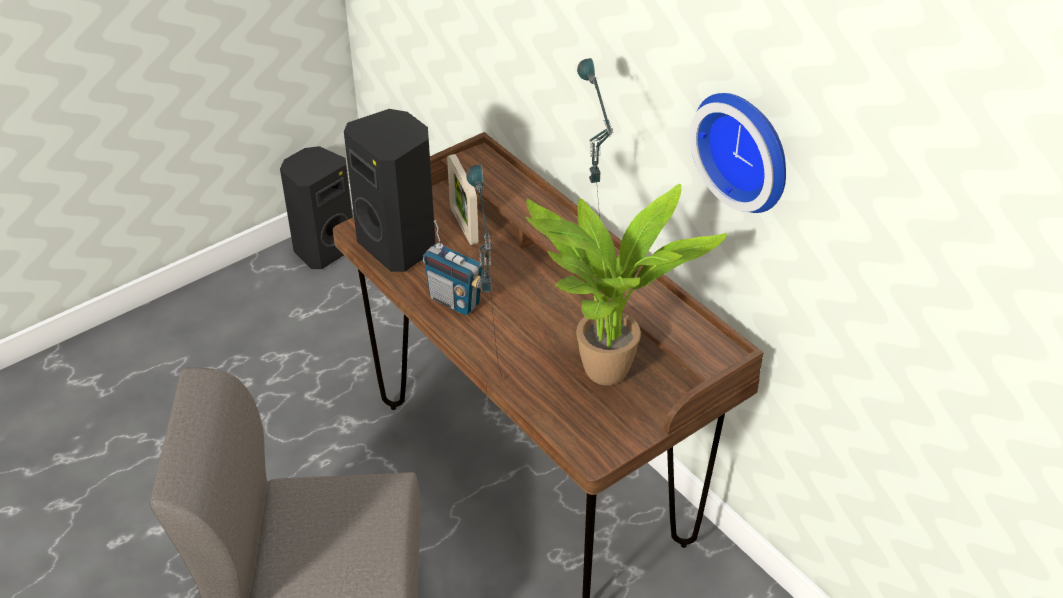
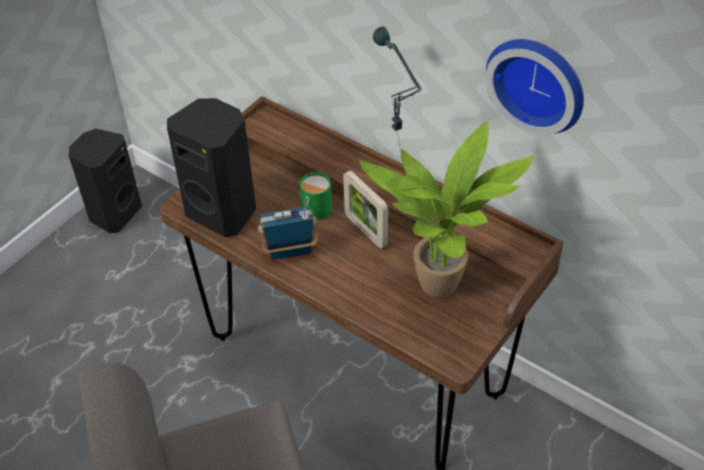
camera: 15 degrees left, 5 degrees up
(455, 301) = (290, 251): radio -> radio turned 150 degrees clockwise
(464, 226) = (270, 182): picture frame -> picture frame (365, 230)
(488, 371) = (342, 308): table lamp -> none
(499, 265) = (314, 211): none -> green mug

